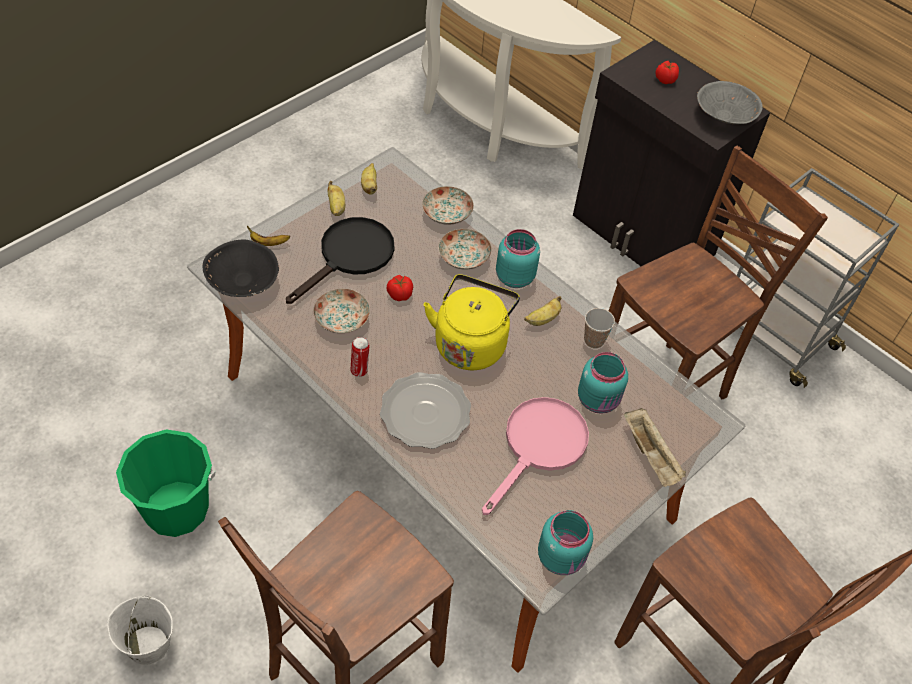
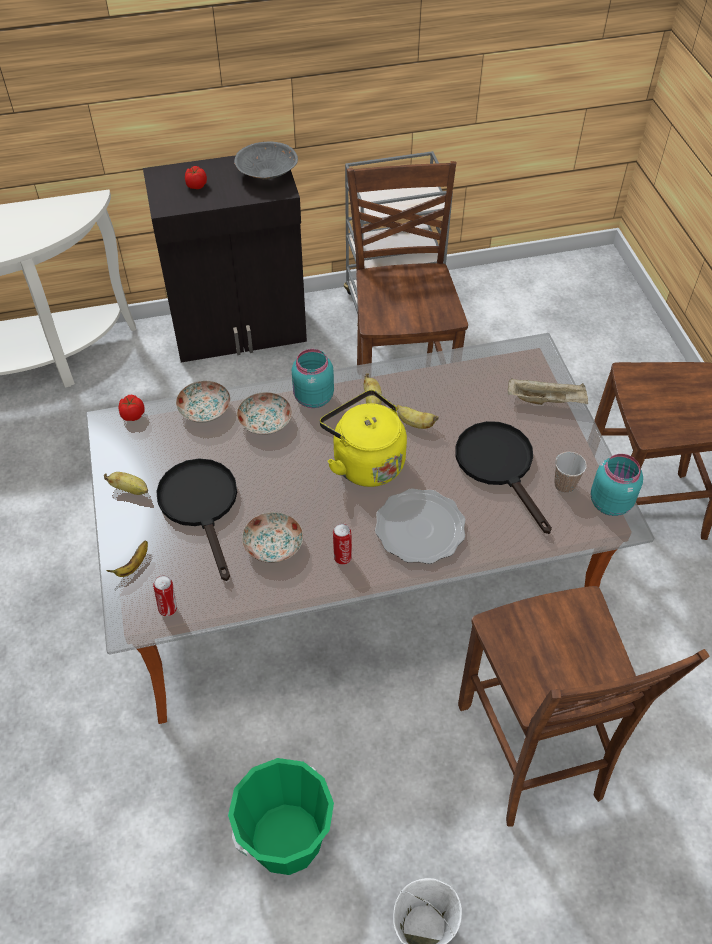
camera: 55 degrees left, 0 degrees up
(243, 282) = (168, 608): black bowl -> can
(369, 186) = (124, 452): banana -> banana (414, 423)
(399, 294) = (275, 488): tomato -> tomato (132, 415)
(539, 447) = (500, 466): pink frying pan -> black frying pan
(594, 340) = (415, 379): cup -> cup (564, 485)
(599, 400) = (476, 405): turquoise jar -> none

